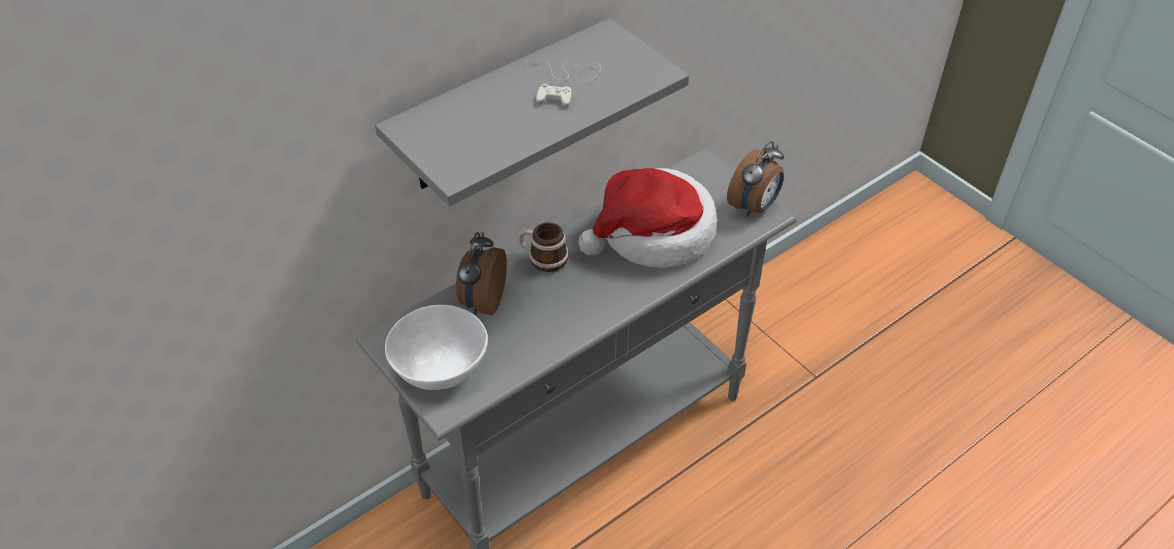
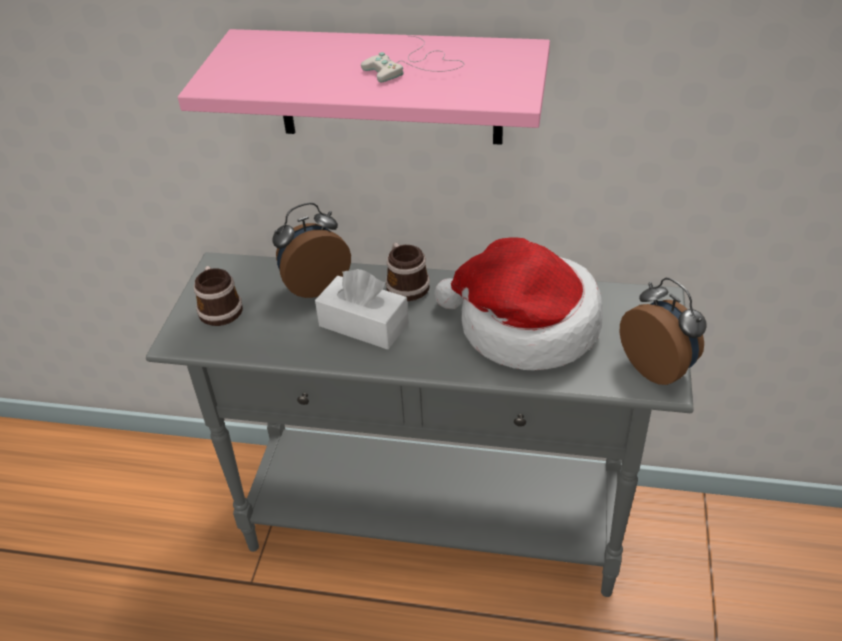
camera: 50 degrees right, 5 degrees down
(439, 366) = (219, 308): white bowl -> mug
(501, 108) = (389, 87): grey shelf -> pink shelf
(557, 303) = (363, 325): none -> white tissue box
(754, 206) = (658, 367): alarm clock -> alarm clock turned 120 degrees counterclockwise

